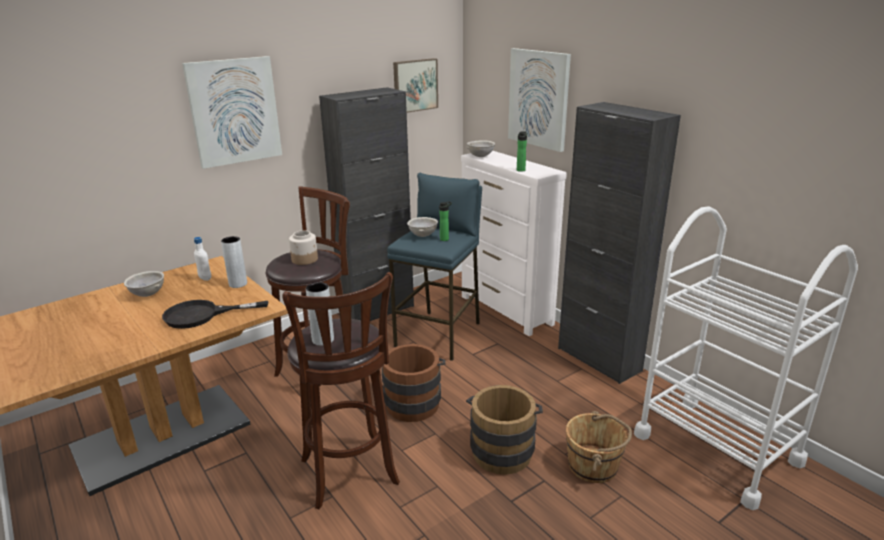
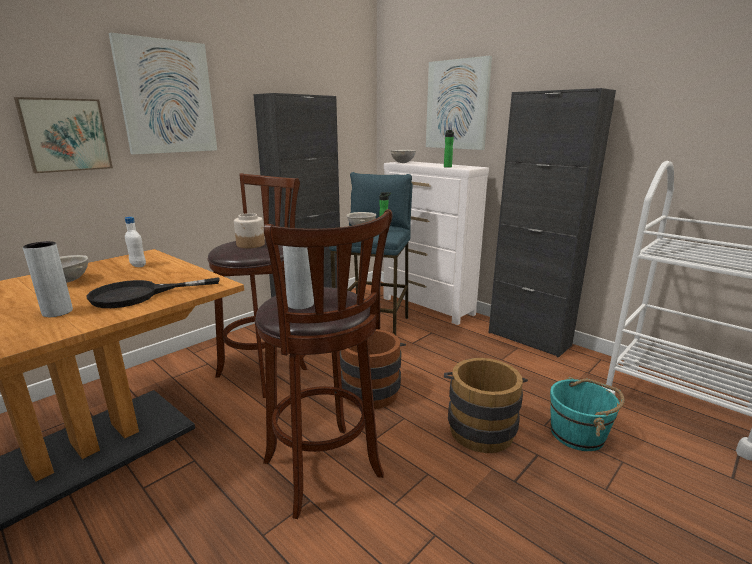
camera: 10 degrees left, 5 degrees down
(238, 284) = (178, 268): grey vase -> grey vase (57, 312)
(414, 85) = (338, 100): picture -> picture (65, 135)
(594, 466) = (578, 434): brown bucket -> turquoise bucket

